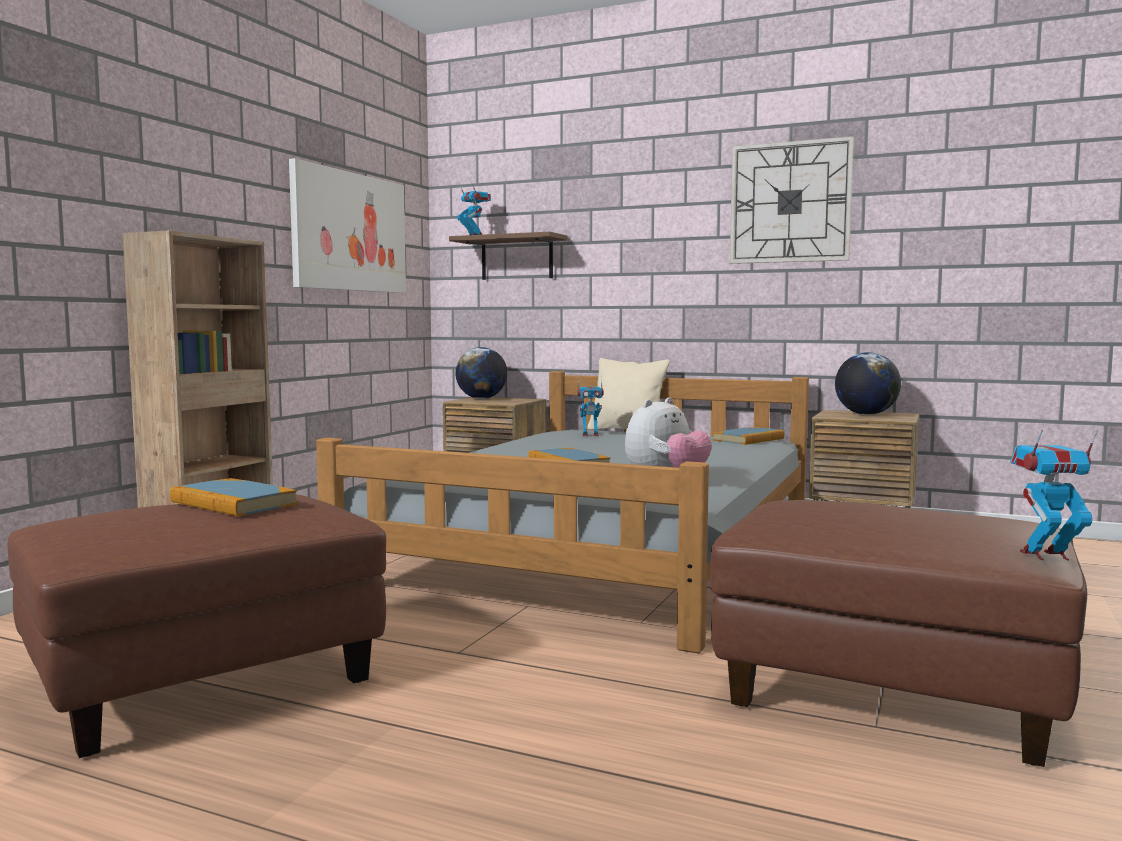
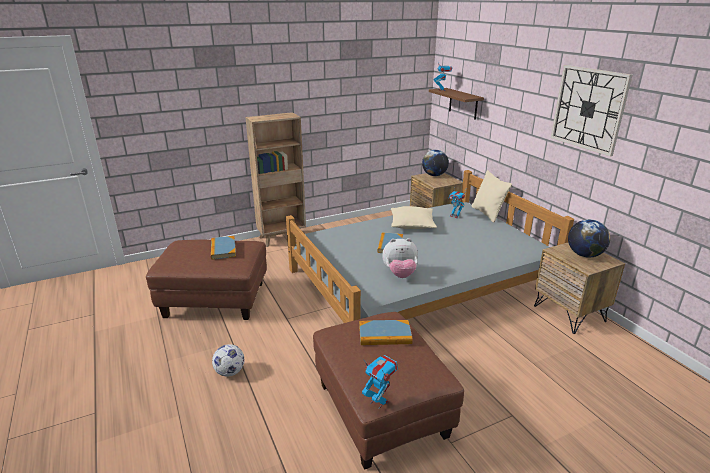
camera: 40 degrees right, 20 degrees up
(350, 232) = (372, 91): picture -> none
(492, 768) = (230, 372): none -> football
(548, 447) = (412, 225): none -> beige pillow
(748, 439) = (522, 245): book -> book (385, 335)

